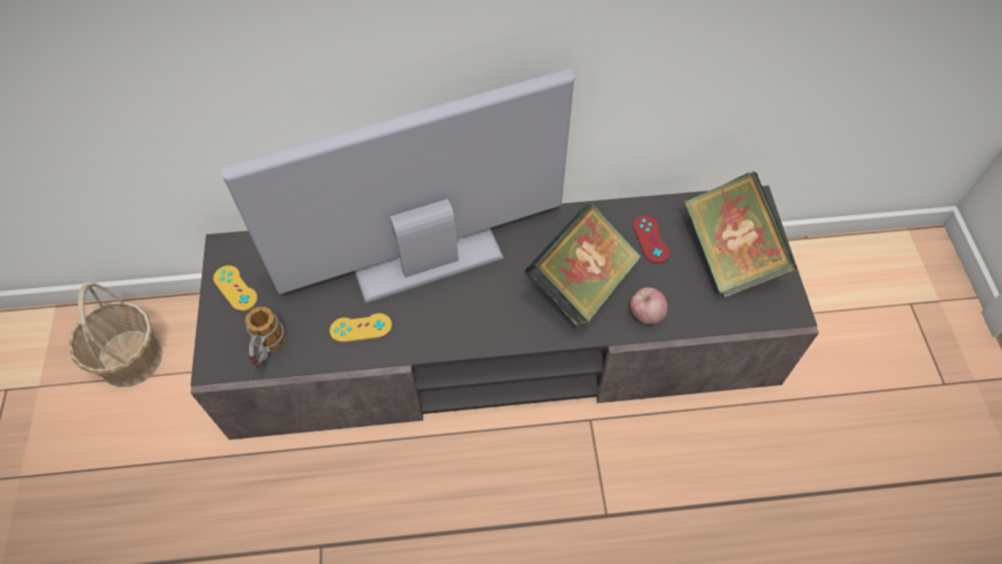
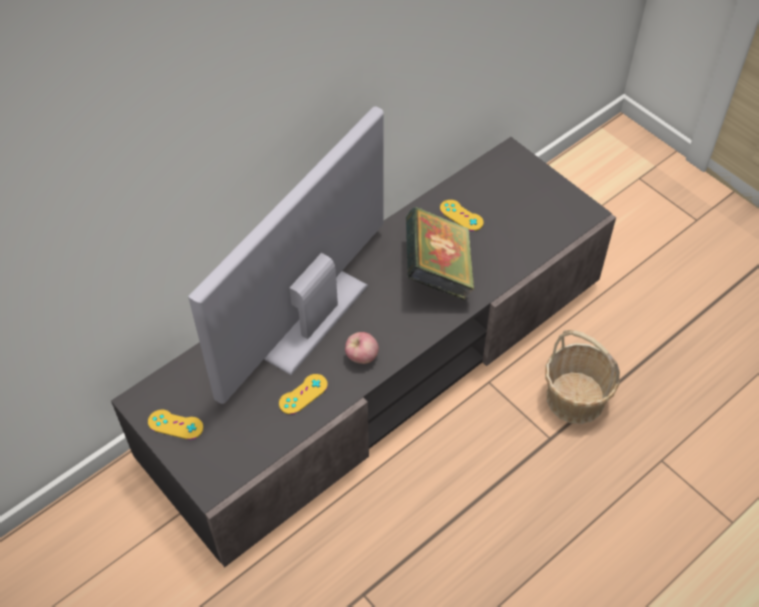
camera: 35 degrees left, 5 degrees down
(130, 359) = (75, 566): basket -> basket (575, 399)
(268, 352) = (246, 453): mug -> none
(646, 315) = (499, 268): apple -> apple (362, 357)
(651, 239) = (461, 215): red game controller -> yellow game controller
(730, 254) = (522, 197): book -> none

